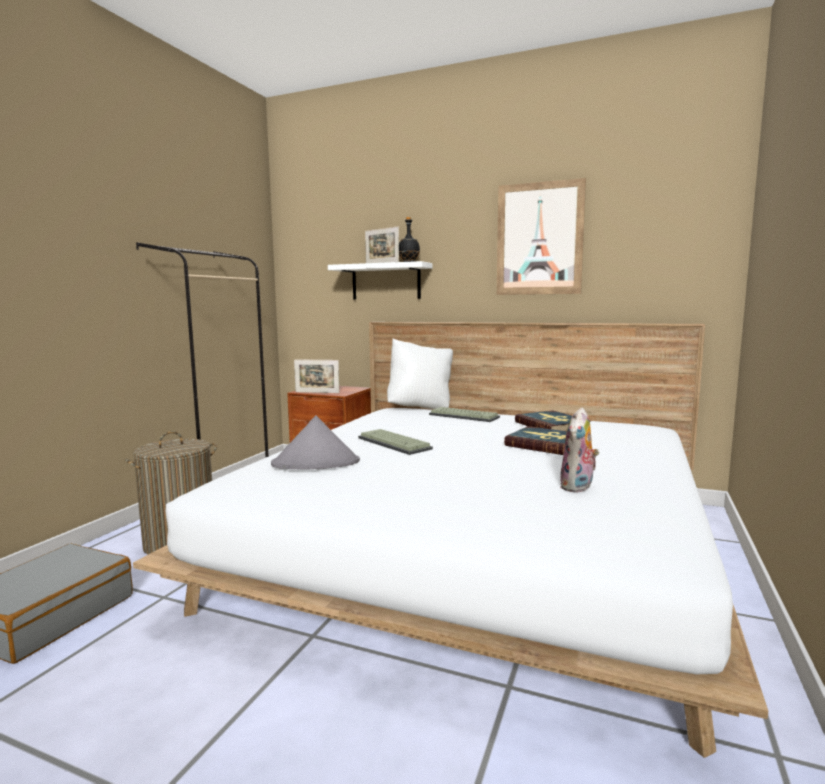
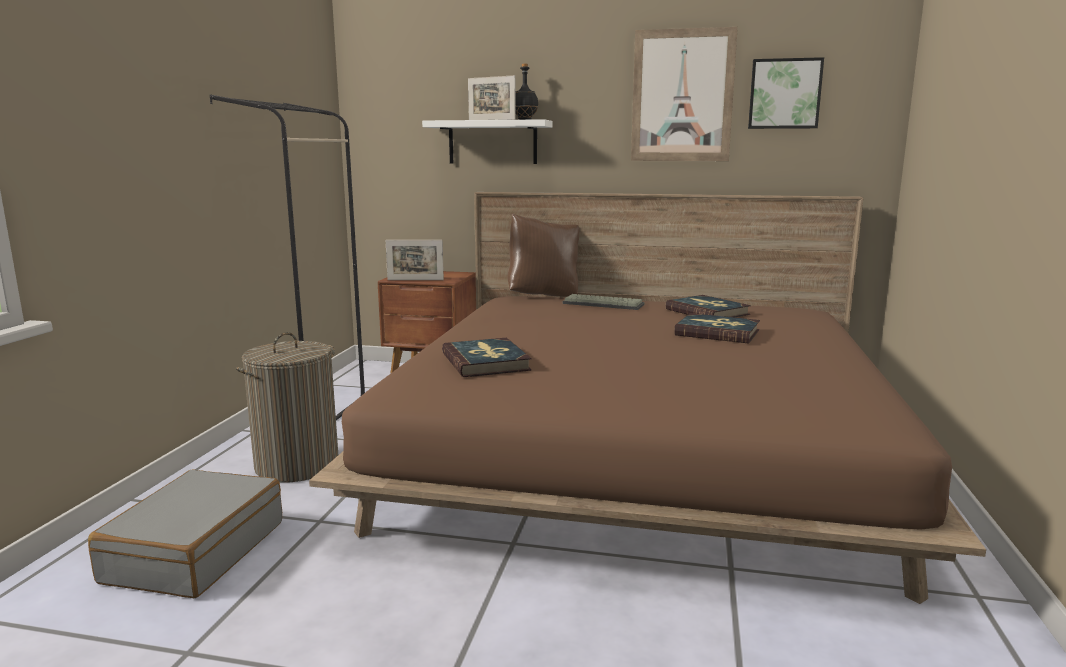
camera: 10 degrees left, 5 degrees up
(316, 463) = (486, 362): grey hat -> book
(395, 443) = (554, 337): keyboard -> none
(420, 408) = (544, 296): white pillow -> brown pillow
(473, 552) = (638, 453): white bed -> brown bed
(578, 487) = (777, 373): plush toy -> none
(629, 234) = (784, 94): none -> picture

